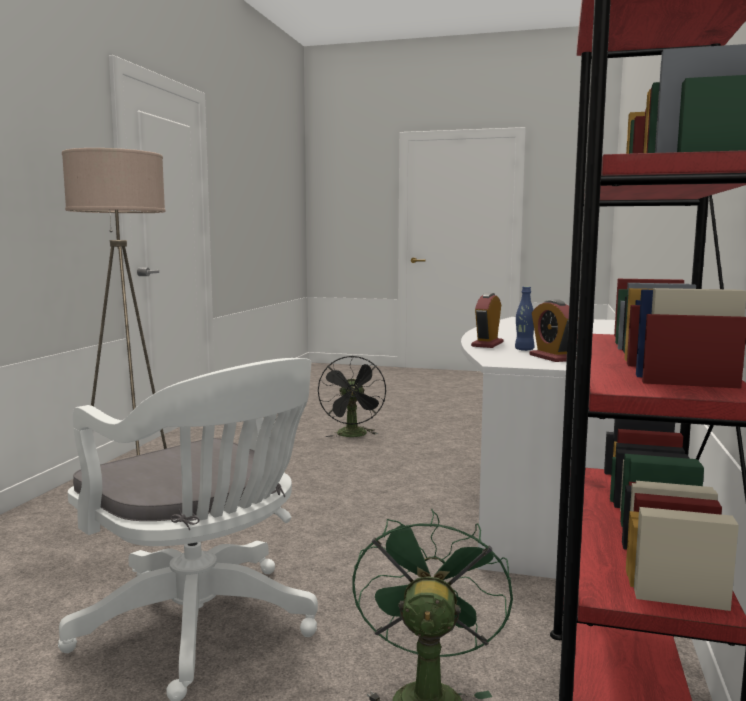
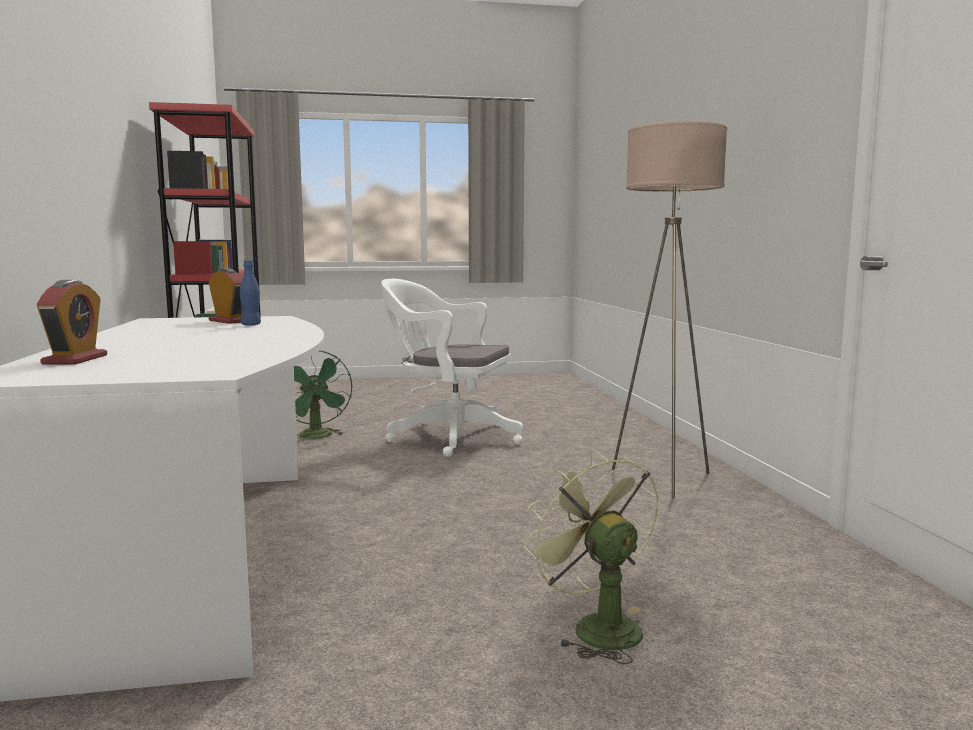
camera: 155 degrees right, 0 degrees up
(353, 435) = (596, 627): black fan -> green fan
(487, 344) = (289, 327): alarm clock -> alarm clock (75, 359)

